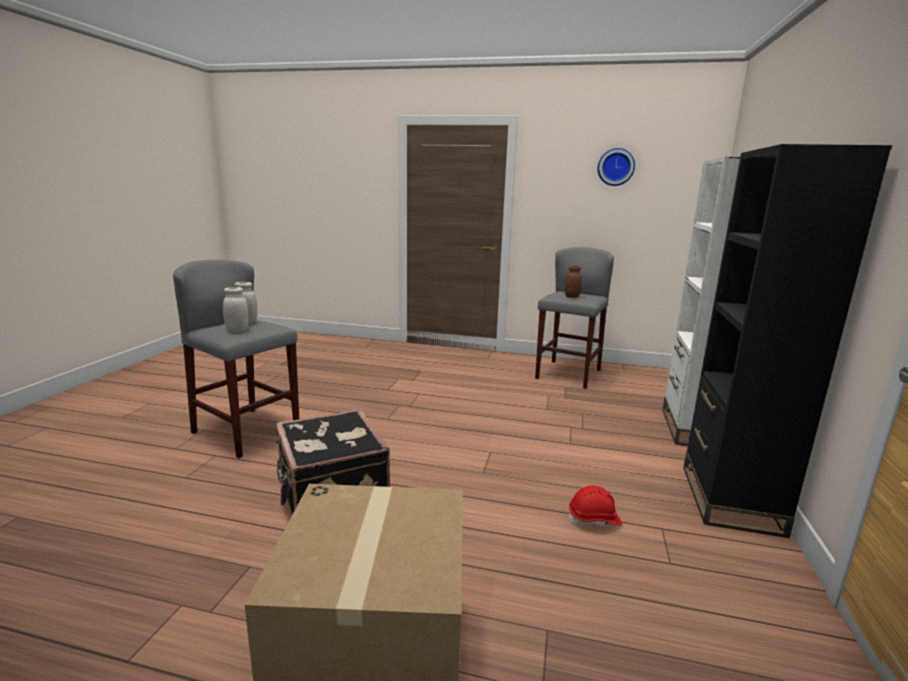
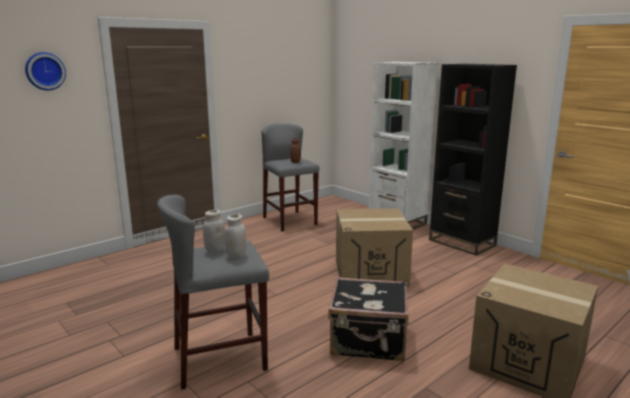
camera: 55 degrees left, 0 degrees up
(506, 453) = (370, 273): none -> cardboard box
(594, 520) = (455, 275): red hard hat -> none
(615, 167) = (278, 61): wall clock -> wall clock (45, 71)

